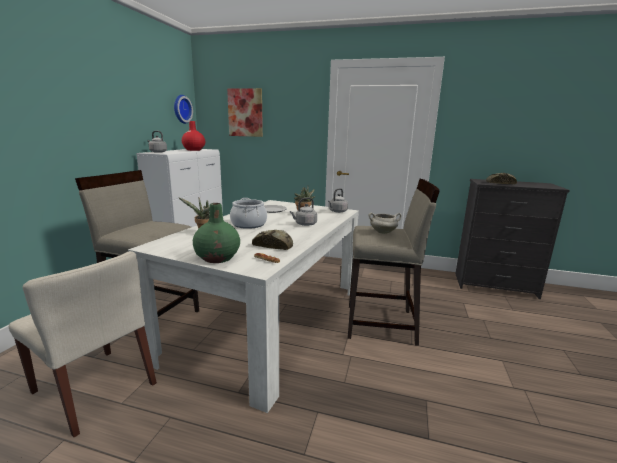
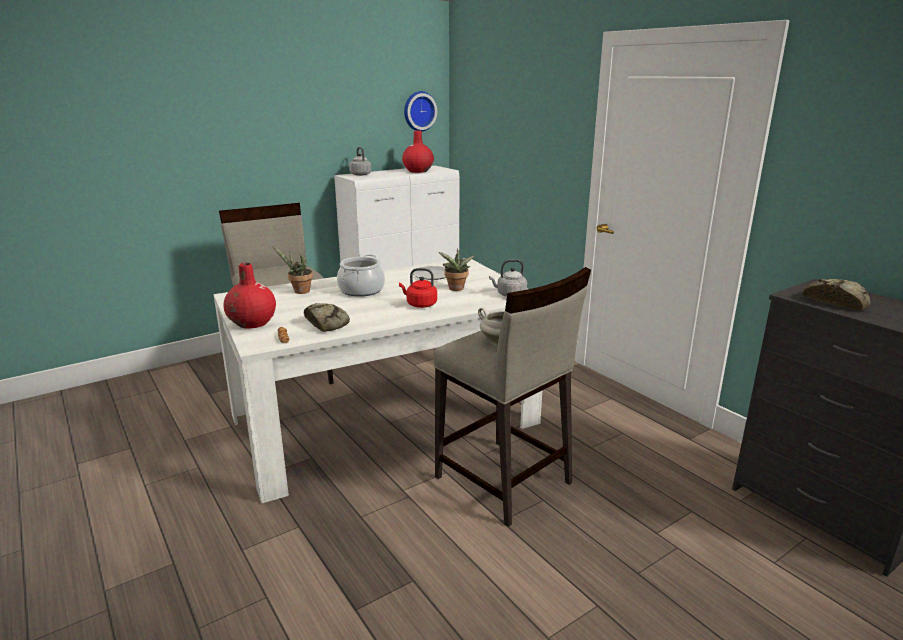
camera: 40 degrees right, 5 degrees up
(95, 388) = (183, 420): beige chair -> none
(218, 258) = (252, 323): green vase -> red vase
(245, 112) = (497, 116): picture -> none
(304, 224) = (420, 304): grey kettle -> red kettle

